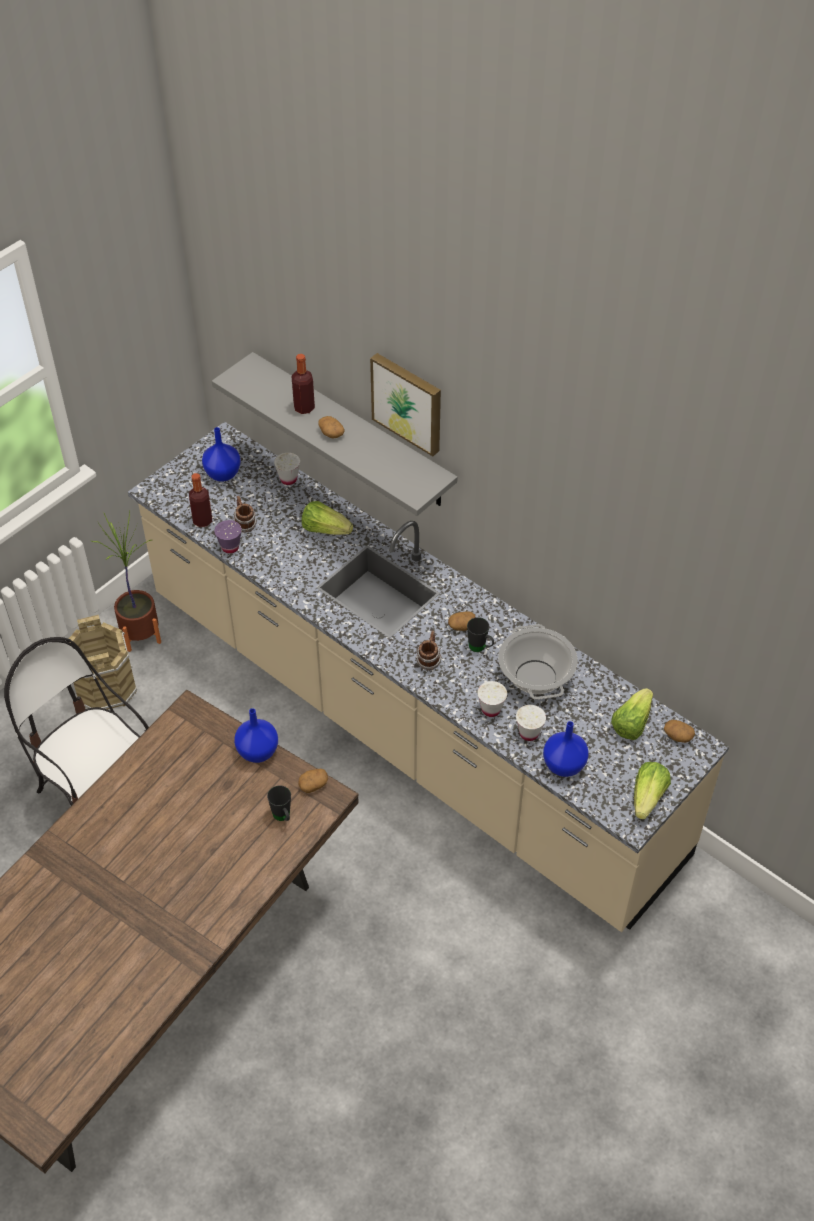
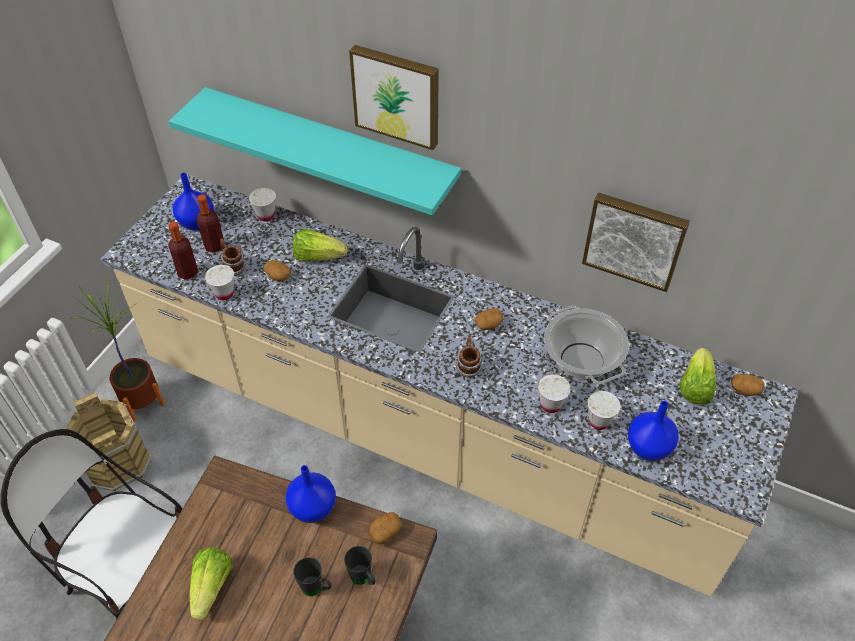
camera: 15 degrees left, 0 degrees up
(230, 547) = (224, 294): purple cup -> white cup
(304, 407) = (276, 130): bottle -> bottle (214, 246)
(331, 433) = (313, 149): potato -> potato (278, 276)
(351, 431) = (329, 147): grey shelf -> turquoise shelf
(480, 648) = (515, 343): black mug -> black mug (316, 589)
(594, 574) = (634, 239): none -> picture
(648, 797) = (746, 462): lettuce -> lettuce (212, 587)

